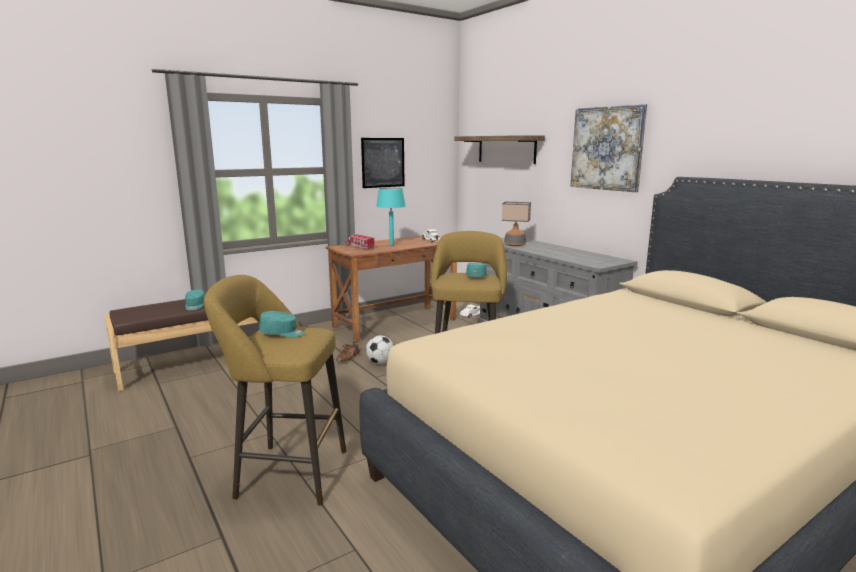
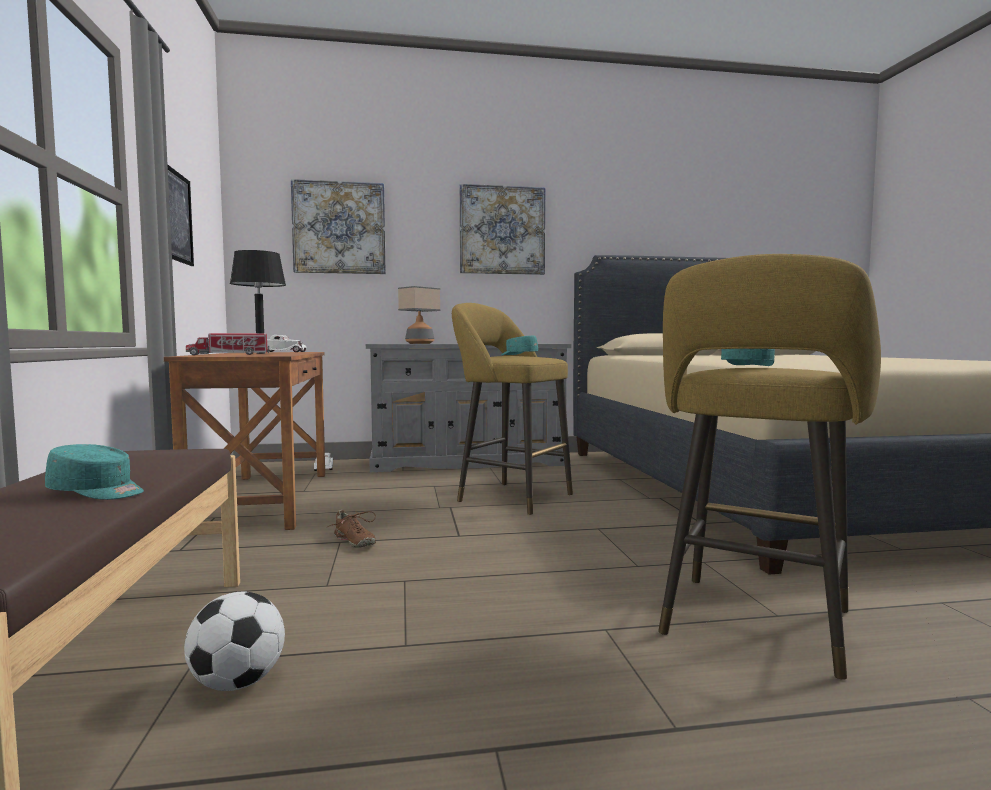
camera: 65 degrees left, 10 degrees down
(380, 362) = (409, 526): football -> football (238, 683)
(391, 244) = (260, 353): turquoise table lamp -> black table lamp
(506, 149) = (339, 228): shelf -> picture

